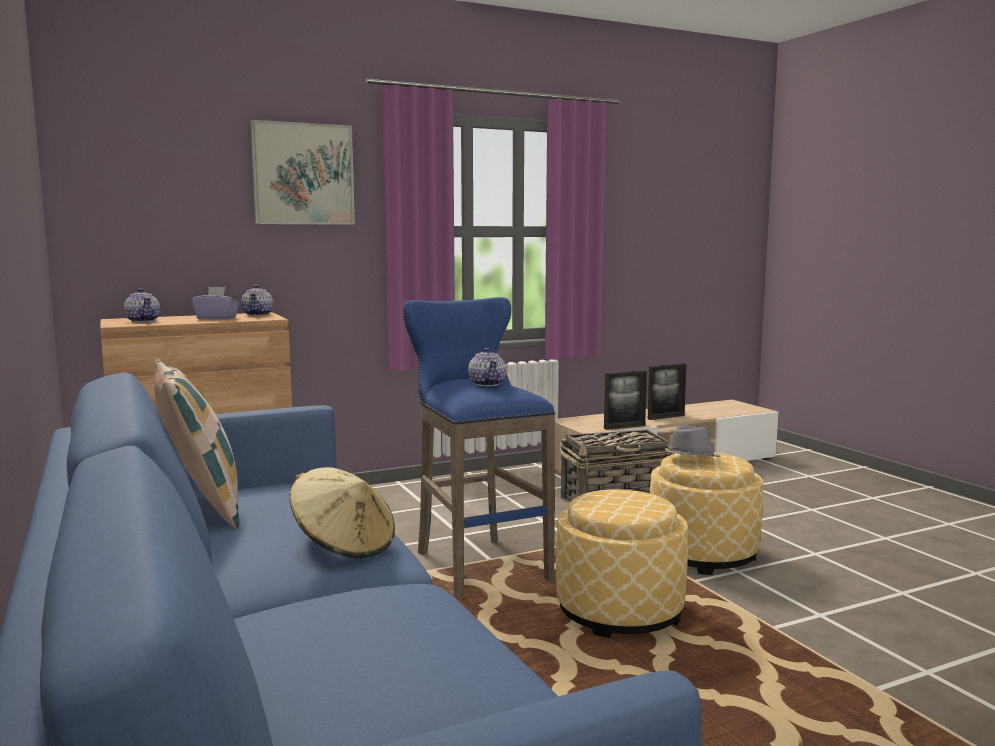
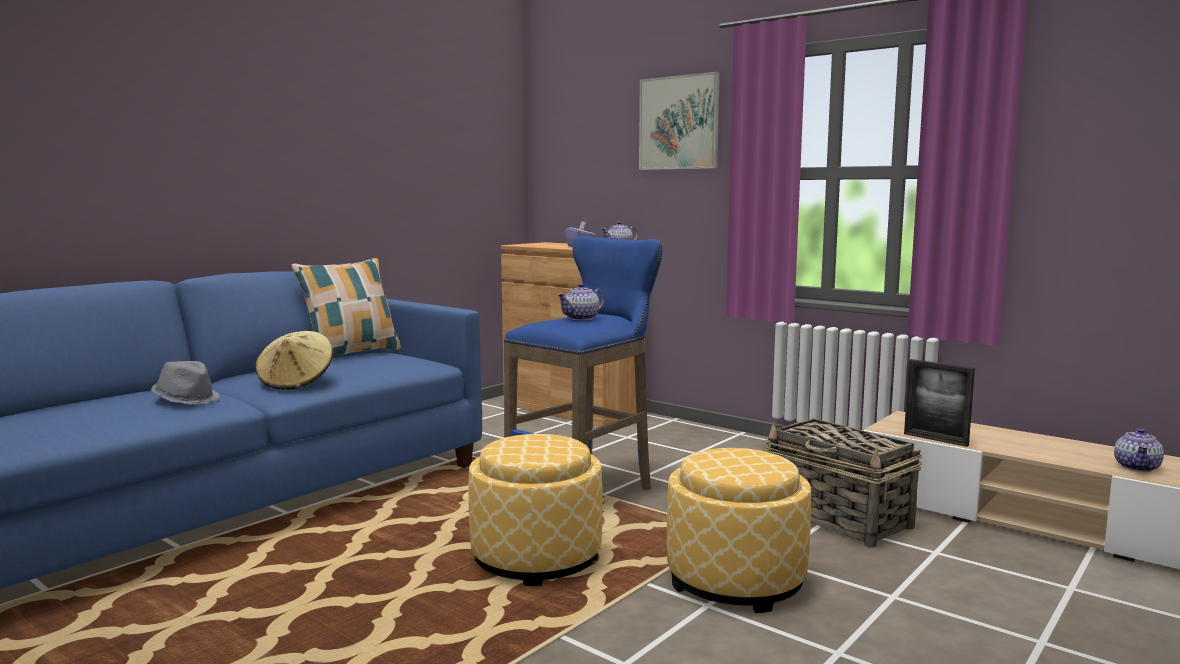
camera: 65 degrees right, 0 degrees up
(143, 321) = (544, 244): teapot -> teapot (1137, 467)
(666, 417) = (1040, 451): picture frame -> none
(691, 459) = (730, 454): grey hat -> grey hat (187, 399)

